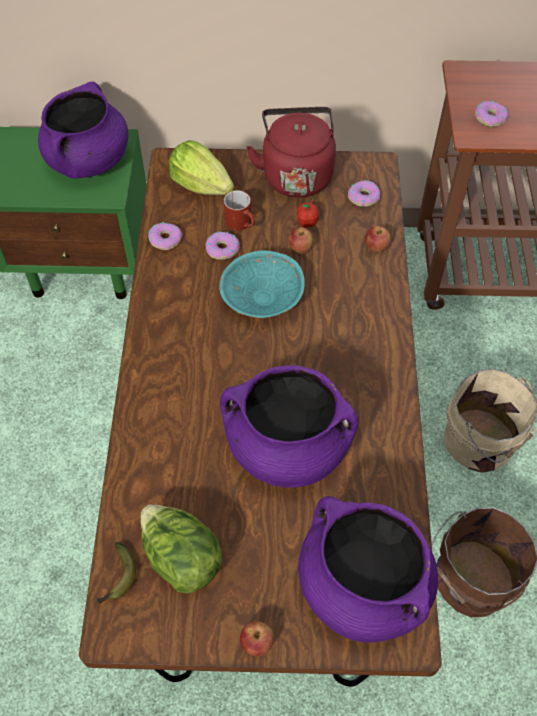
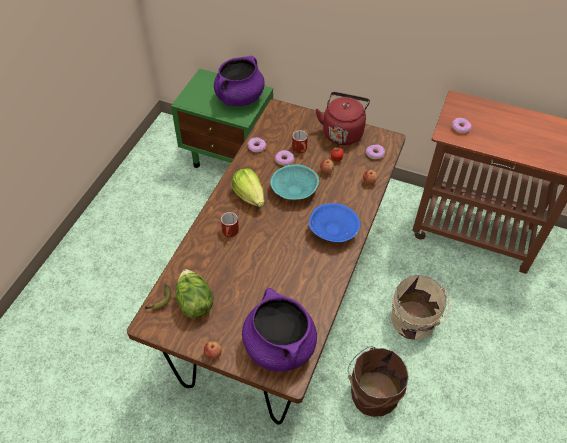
camera: 20 degrees right, 5 degrees down
(188, 408) = (230, 233): none -> red mug
(201, 185) = (288, 124): lettuce -> lettuce (249, 196)
(287, 448) = (272, 268): purple cooking pot -> none
(359, 348) = (334, 231): none -> blue bowl

